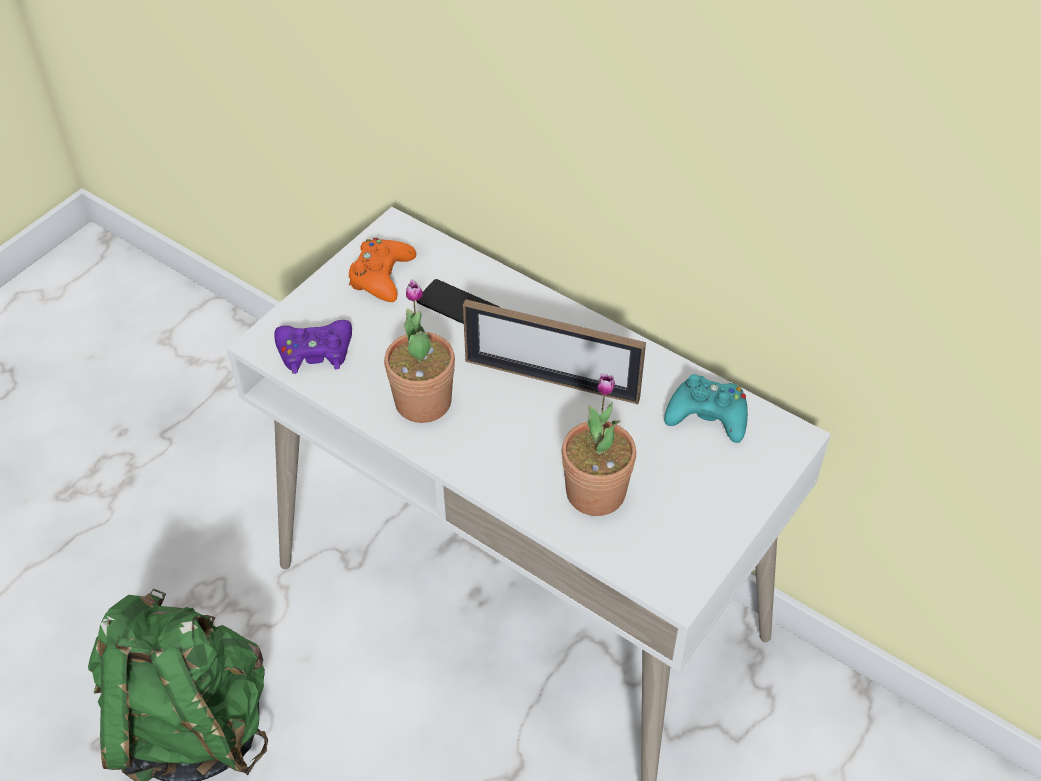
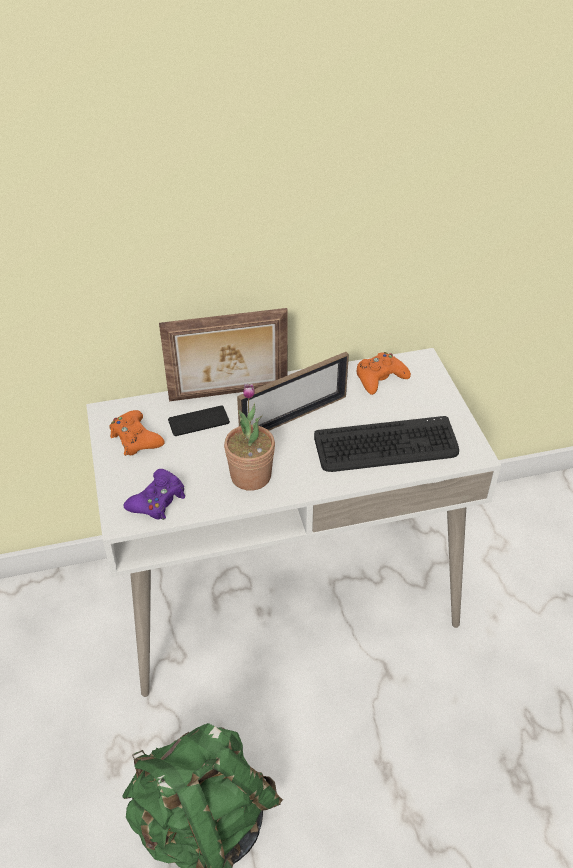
camera: 50 degrees left, 5 degrees down
(527, 302) = (229, 394): none -> picture frame
(595, 492) = (386, 446): potted plant -> keyboard
(707, 416) = (380, 378): turquoise game controller -> orange game controller

